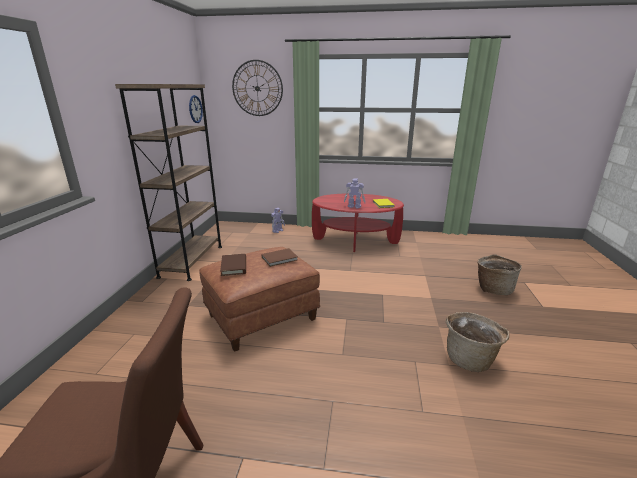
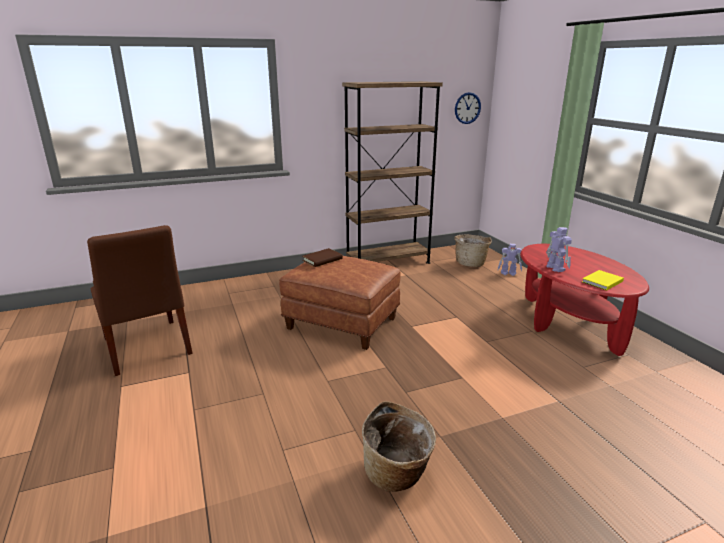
camera: 60 degrees right, 0 degrees up
(257, 88) = (537, 87): wall clock -> none
(280, 258) = (358, 271): brown book -> none
(493, 289) = (617, 479): basket -> basket (470, 263)

